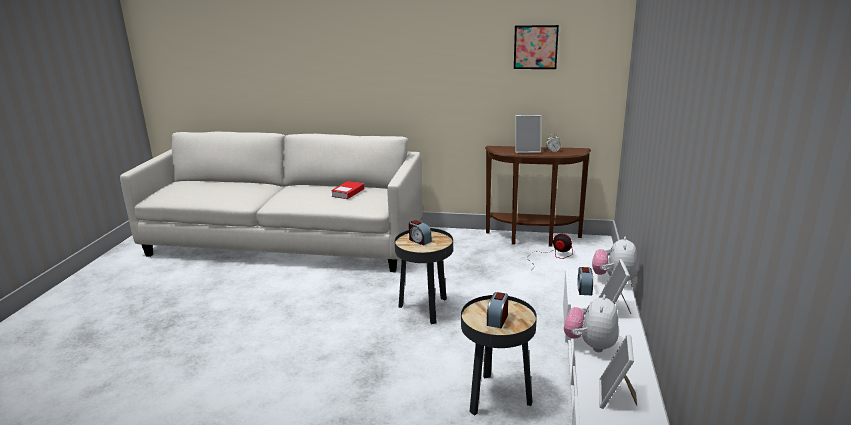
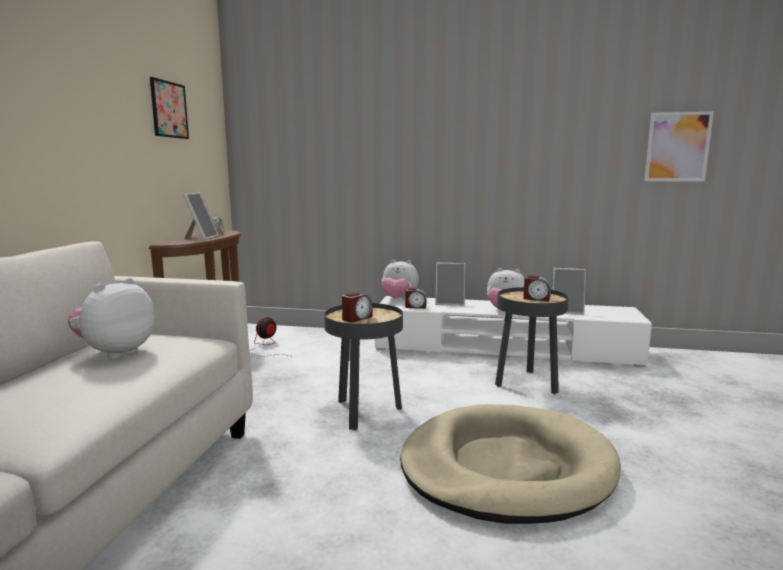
camera: 90 degrees left, 10 degrees down
(340, 366) = (506, 468): none -> beige dog bed
(348, 193) = (115, 353): book -> plush toy
(758, 258) = (677, 147): none -> picture

